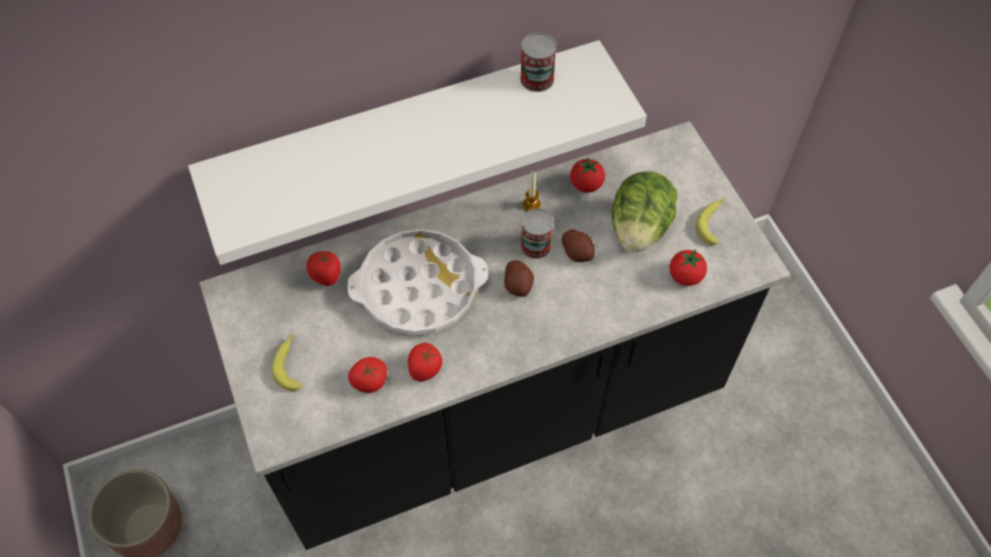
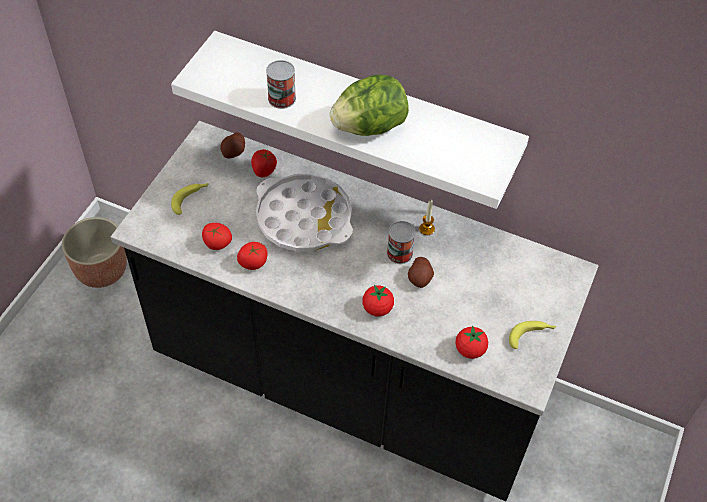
camera: 45 degrees right, 5 degrees down
(518, 285) = (361, 265): potato -> potato (233, 152)
(537, 79) = (458, 128): can -> can (282, 98)
(586, 185) = (476, 246): tomato -> tomato (377, 308)
(639, 228) = (477, 298): lettuce -> lettuce (370, 126)

